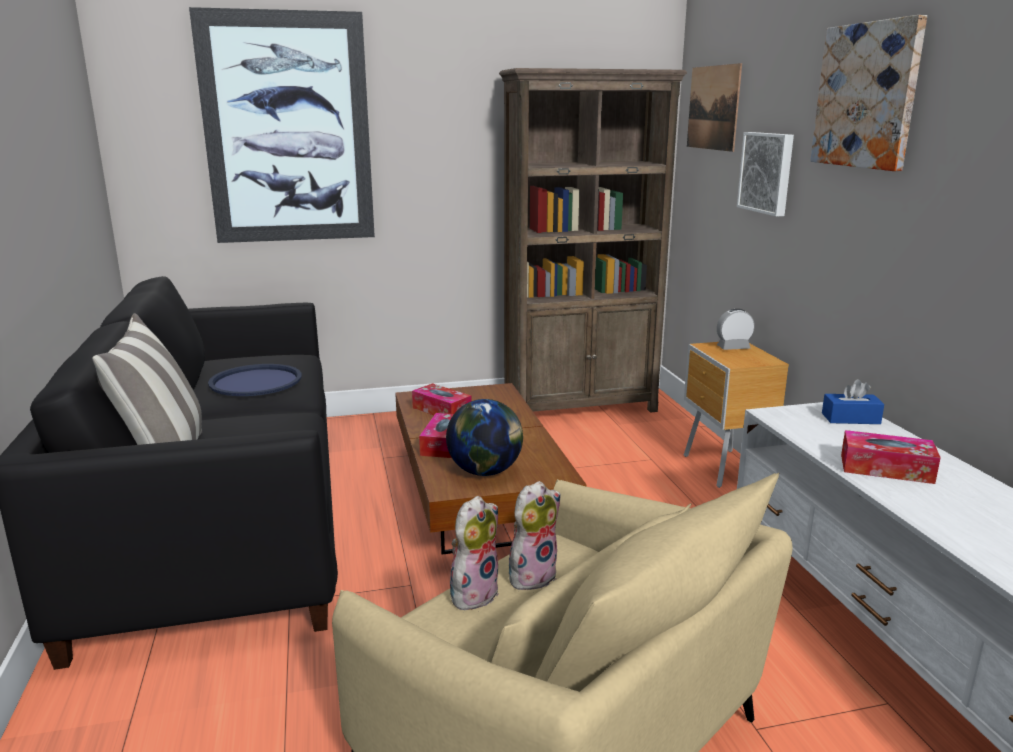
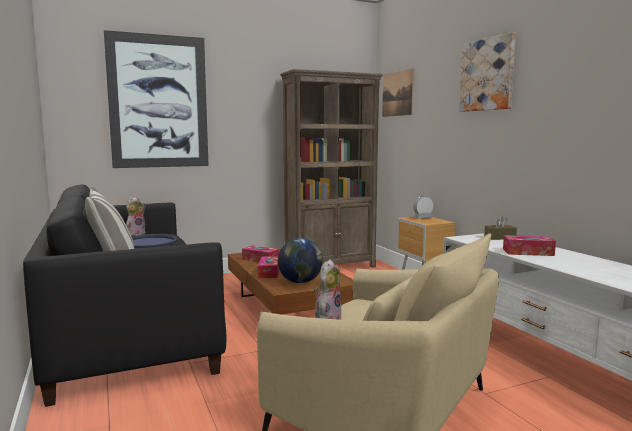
camera: 10 degrees left, 10 degrees down
(532, 575) = (356, 311): plush toy -> plush toy (136, 234)
(767, 173) = (433, 122): picture -> none
(850, 418) = (499, 238): blue tissue box -> brown tissue box

